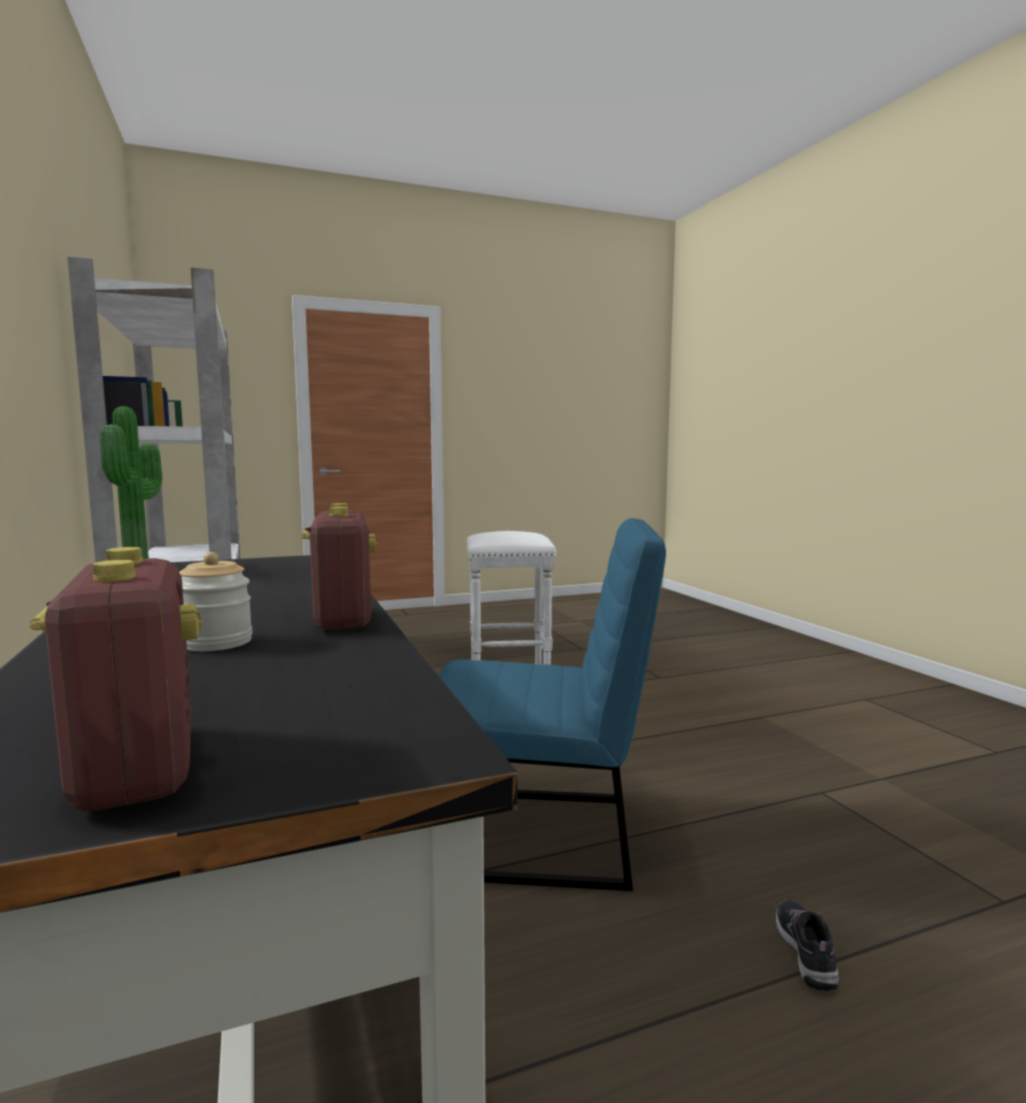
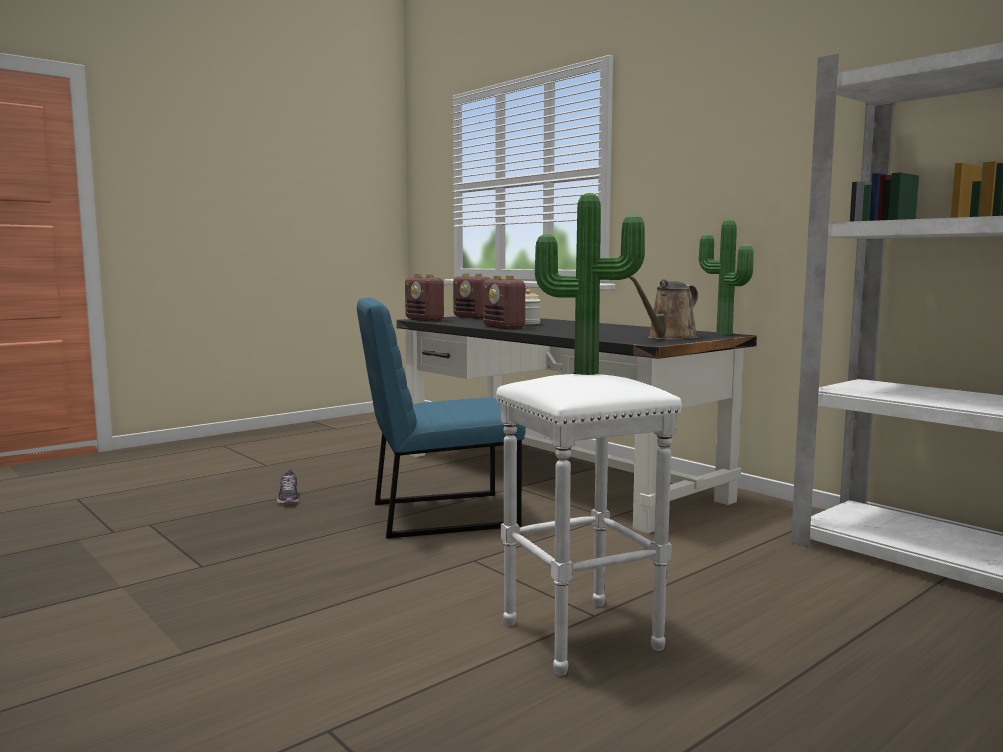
camera: 160 degrees right, 0 degrees up
(255, 564) = (669, 338): none -> brown watering can
(411, 733) = (425, 320): none -> radio
(502, 532) = (586, 372): none -> potted plant

